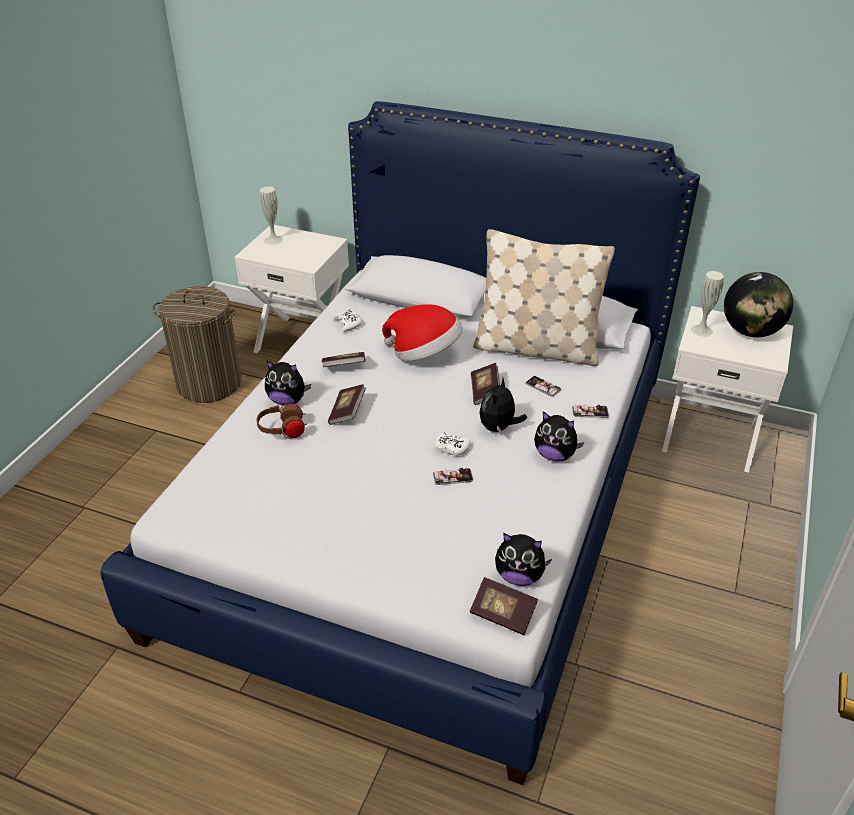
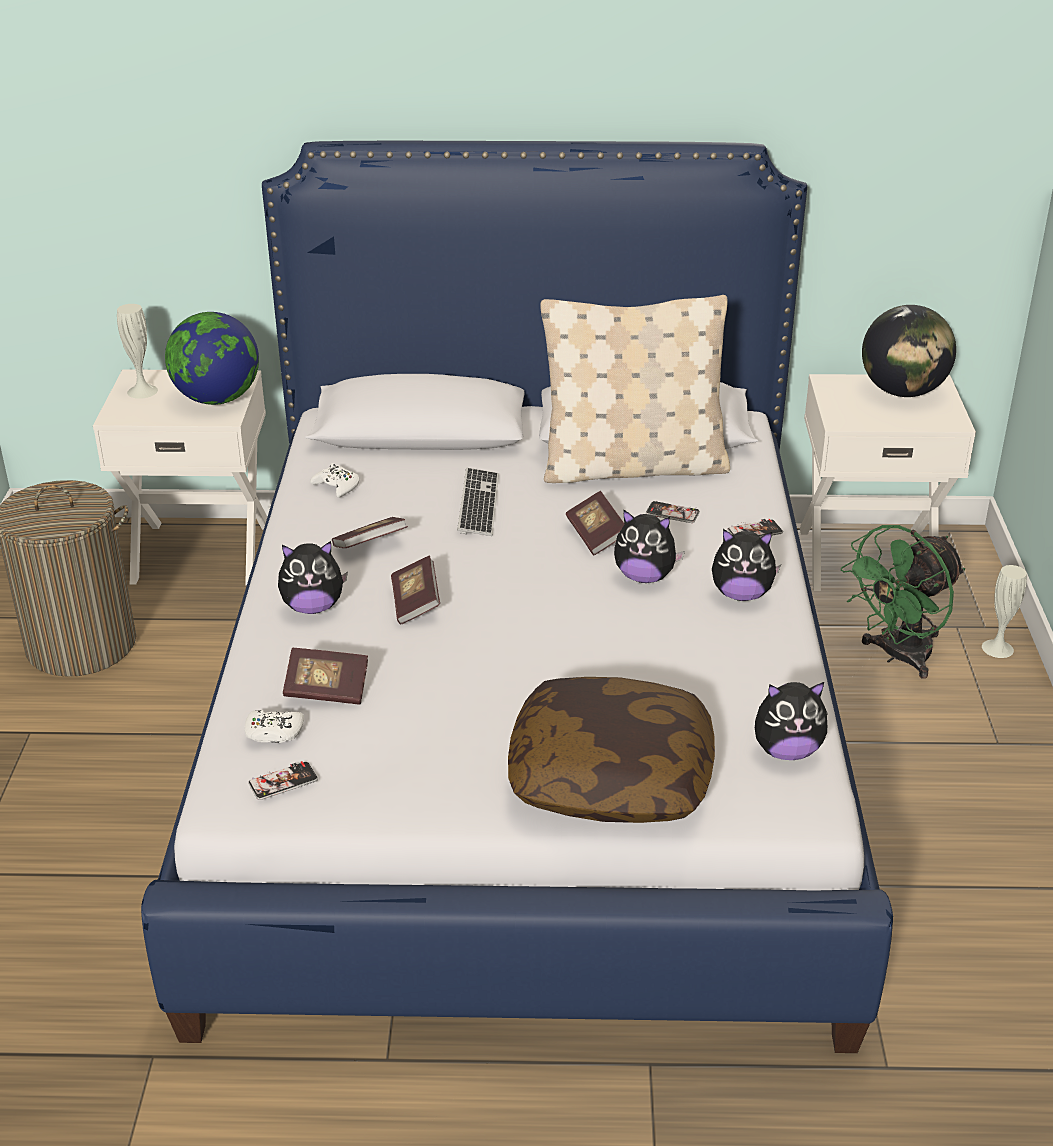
camera: 20 degrees left, 5 degrees down
(283, 431) = (335, 648): brown headphones -> none
(311, 253) = (217, 399): none -> globe
(395, 563) = (611, 777): none -> pillow
(424, 354) = (478, 504): hat -> keyboard
(451, 448) = (595, 616): white game controller -> white game controller (274, 732)
(453, 477) = (621, 652): phone -> phone (283, 782)
(498, 427) = (645, 577): plush toy -> plush toy turned 75 degrees counterclockwise
(502, 614) = (794, 801): book -> book (327, 690)
(695, 512) = (897, 656): none -> green fan
(701, 330) = (840, 401): white vase -> white vase (997, 648)

